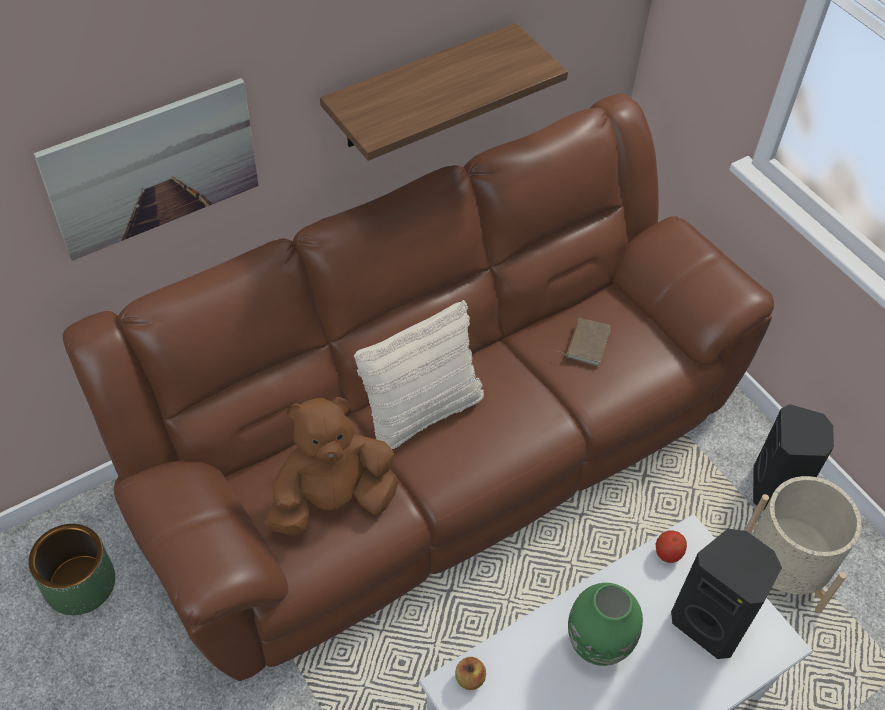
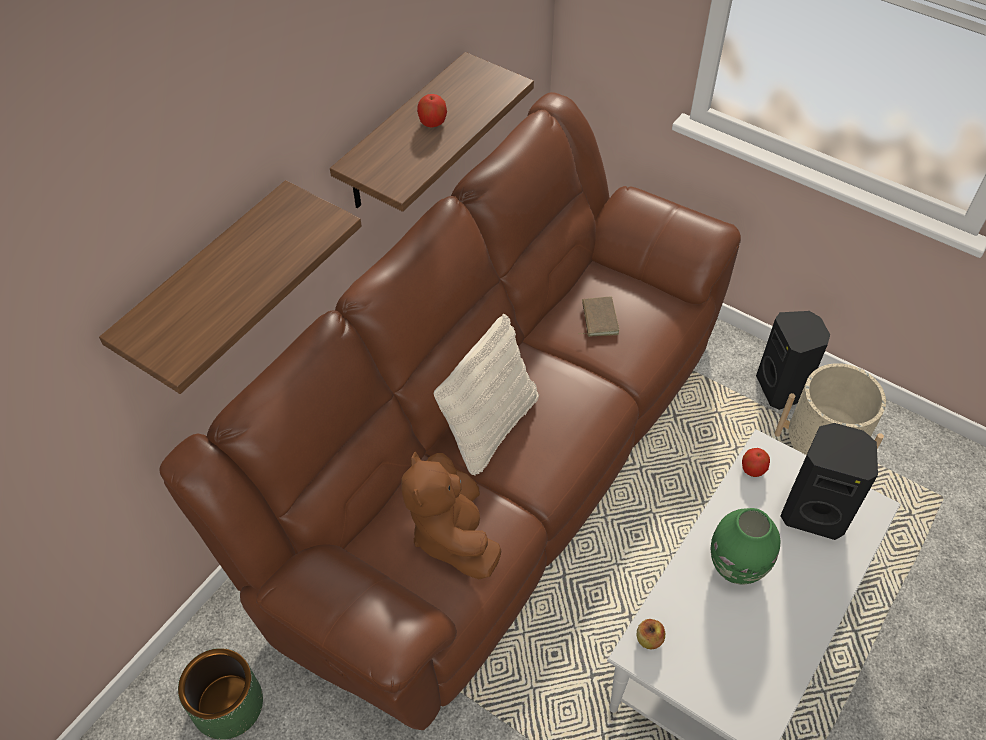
camera: 20 degrees left, 0 degrees up
(153, 168) = (207, 281): picture -> shelf
(332, 500) = (452, 534): brown plush toy -> brown plush toy turned 60 degrees counterclockwise
(442, 83) = (432, 123): none -> apple

